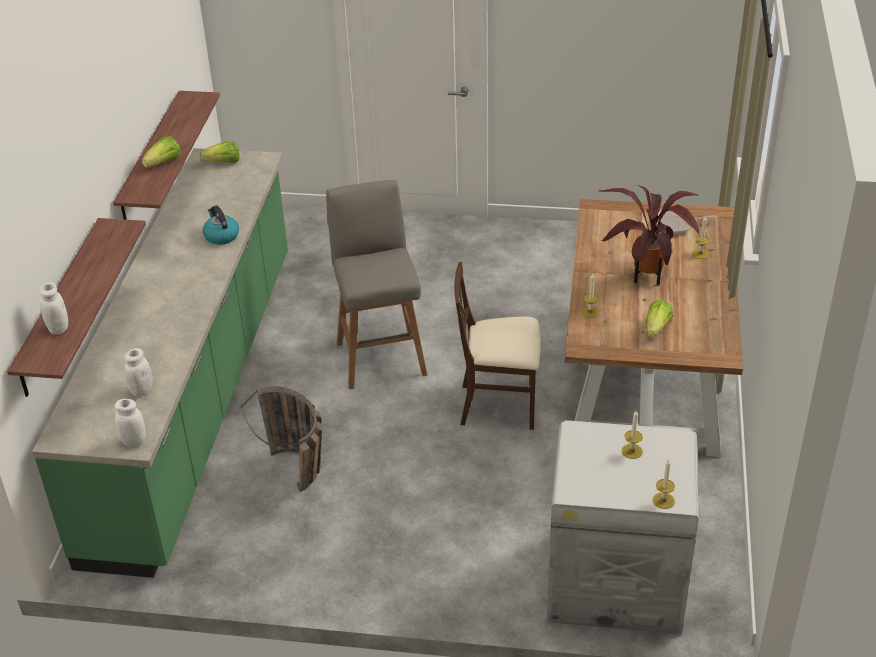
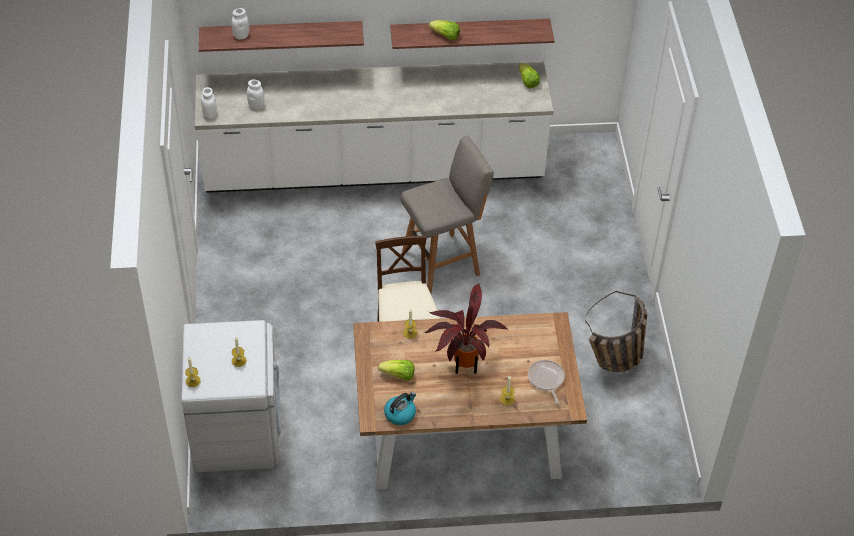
camera: 75 degrees right, 10 degrees up
(197, 397) = (374, 170): green counter -> white counter
(221, 236) = (431, 103): kettle -> kettle (400, 414)
(301, 477) = (306, 243): basket -> basket (614, 364)

